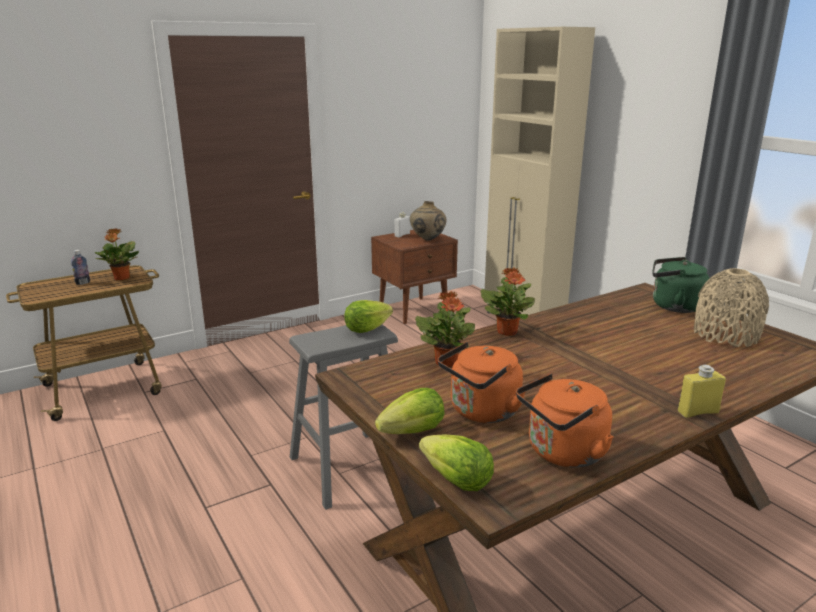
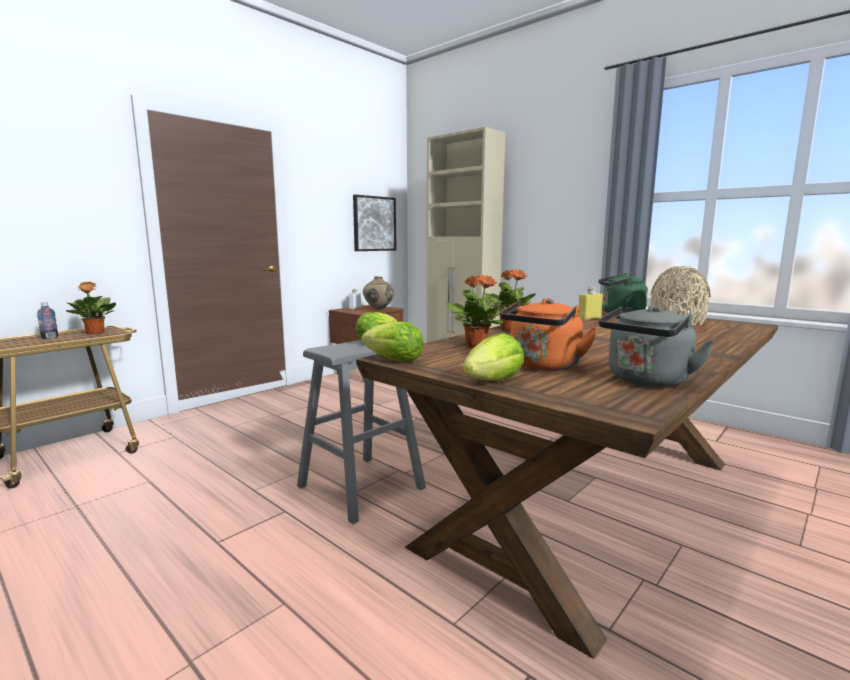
camera: 15 degrees left, 10 degrees down
(433, 130) = (374, 223): none -> picture
(456, 481) = (574, 405): lettuce -> lettuce (394, 361)
(562, 453) = (646, 381): orange kettle -> grey kettle
(698, 412) = (717, 353): yellow bottle -> yellow bottle (589, 319)

